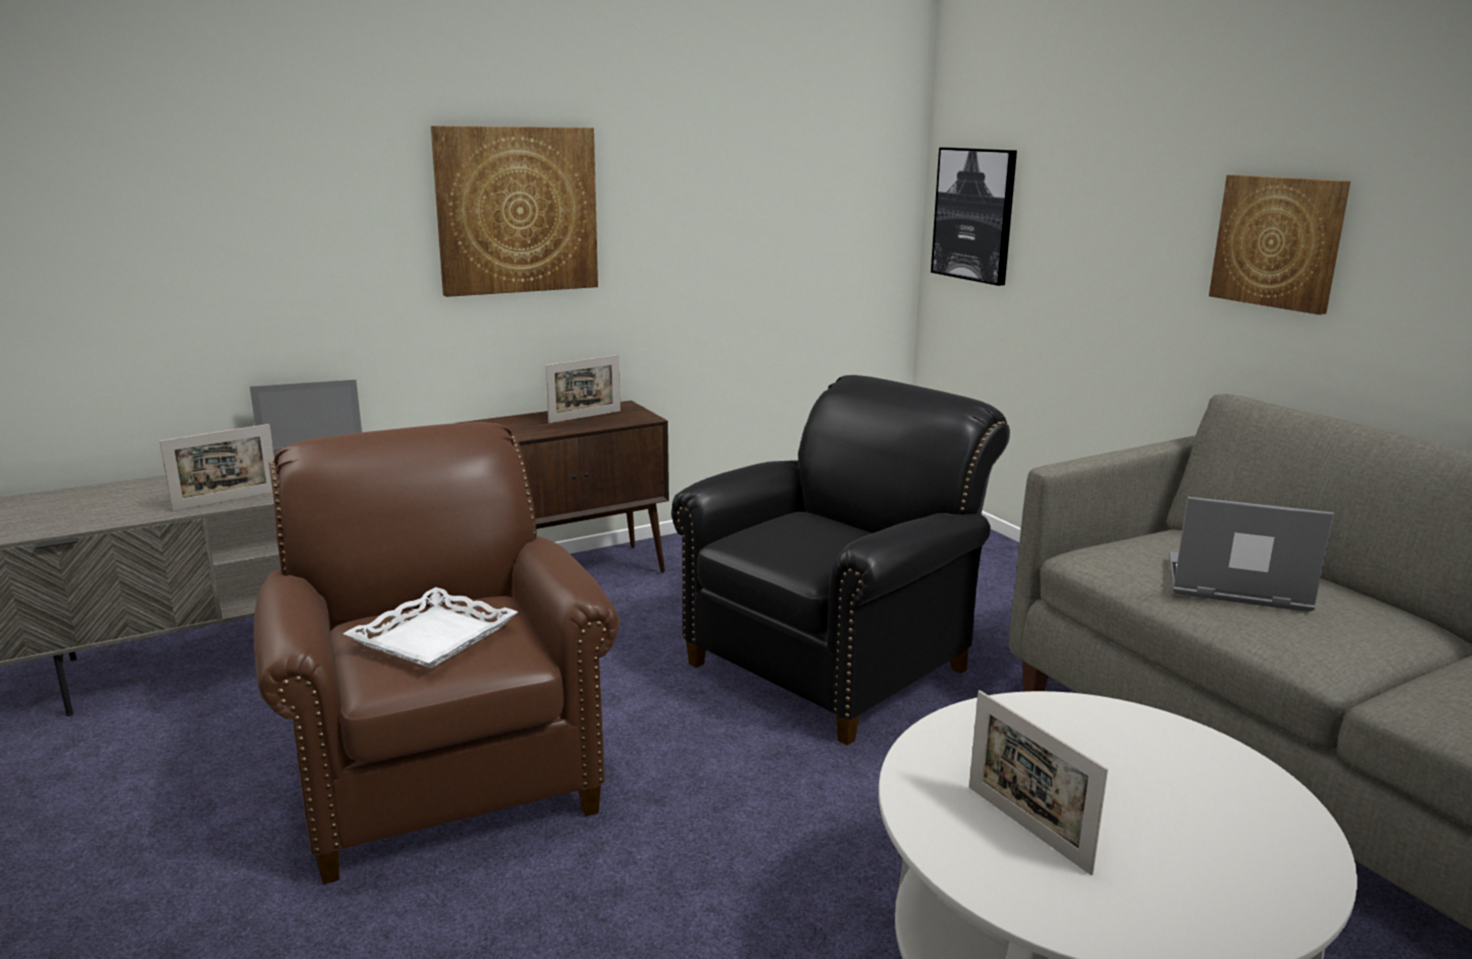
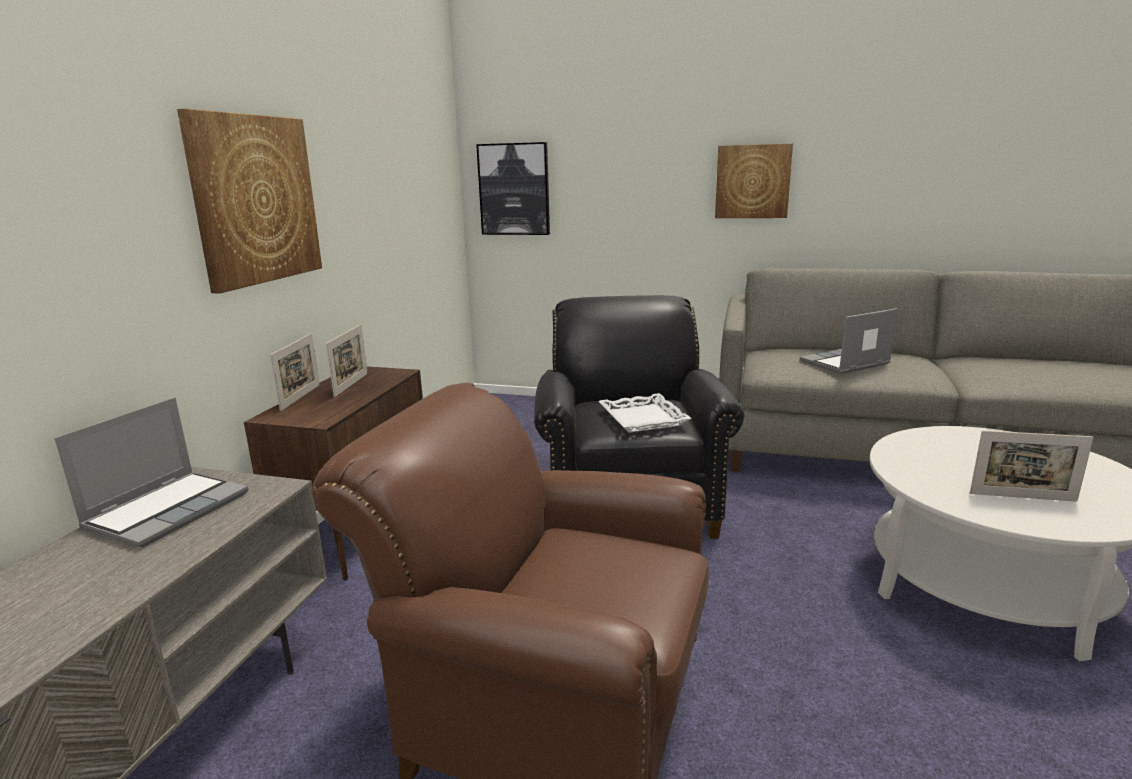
camera: 45 degrees left, 0 degrees up
(226, 501) = (142, 576): picture frame -> picture frame (300, 397)
(434, 638) = (599, 578): white tray -> white tray (643, 418)

